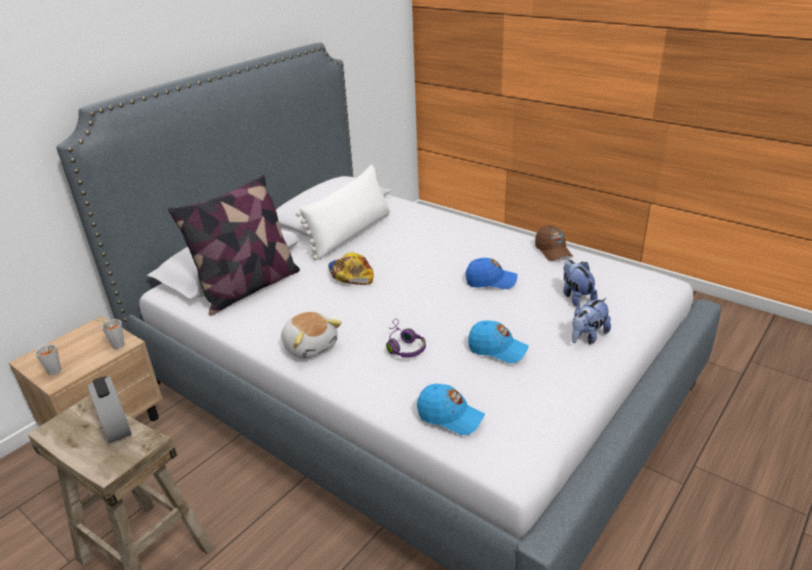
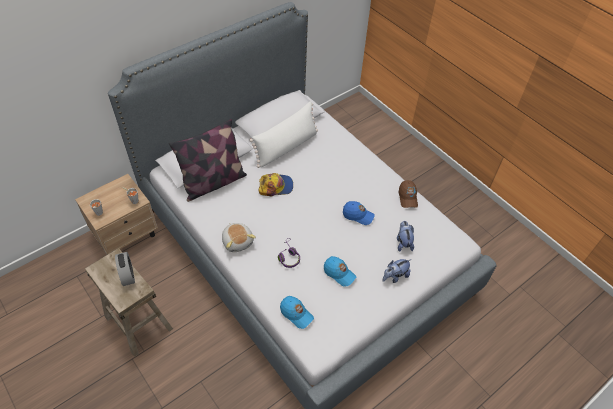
camera: 10 degrees right, 20 degrees up
(350, 274) = (276, 186): cap -> cap turned 90 degrees clockwise

